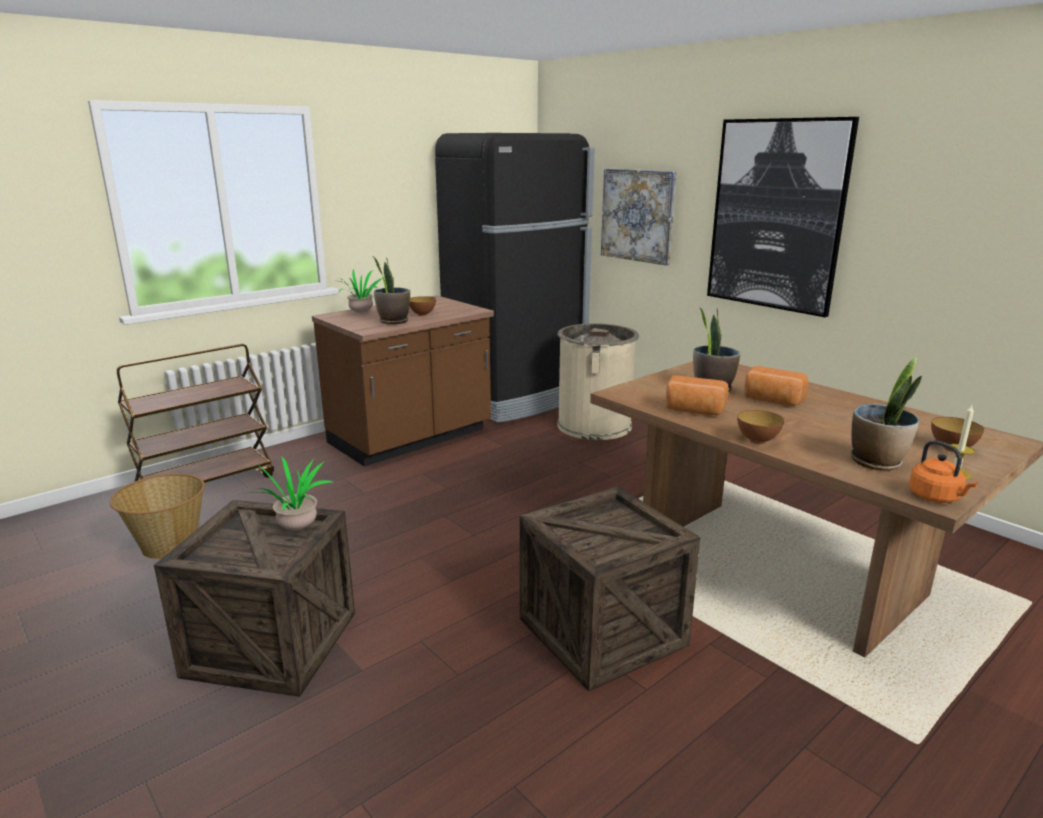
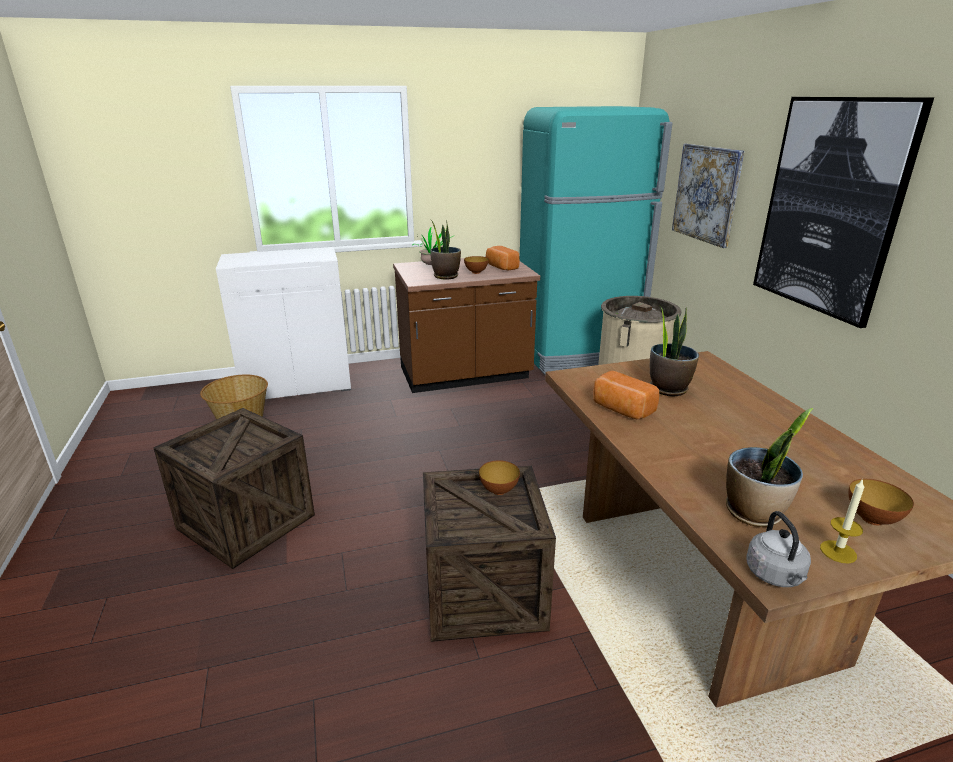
camera: 25 degrees right, 5 degrees up
(206, 484) = (298, 385): brown cart -> white cabinet
(296, 527) = (264, 440): potted plant -> none
(516, 399) = (578, 355): black fridge -> turquoise fridge
(757, 441) = (648, 456): bowl -> bowl (499, 490)
(772, 401) = (717, 414): bread -> bread (501, 267)
(936, 498) = (775, 576): orange kettle -> grey kettle

